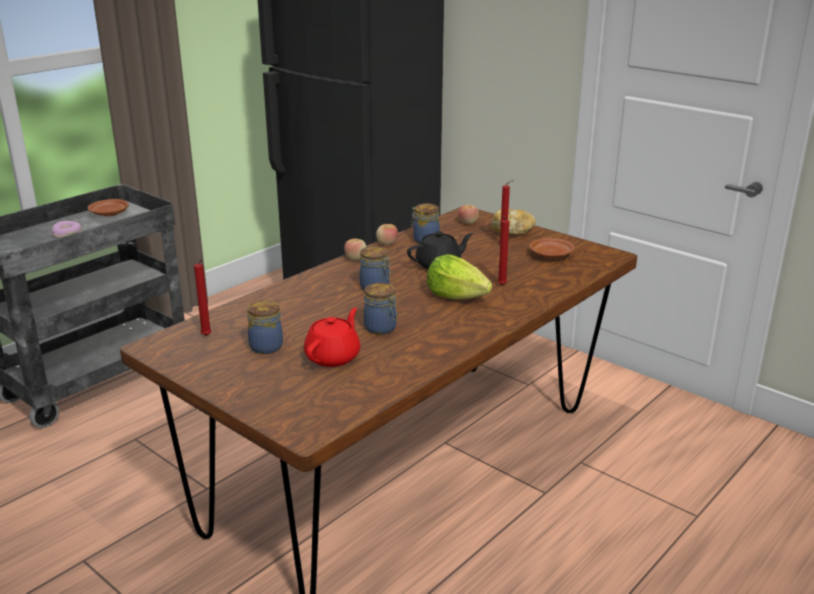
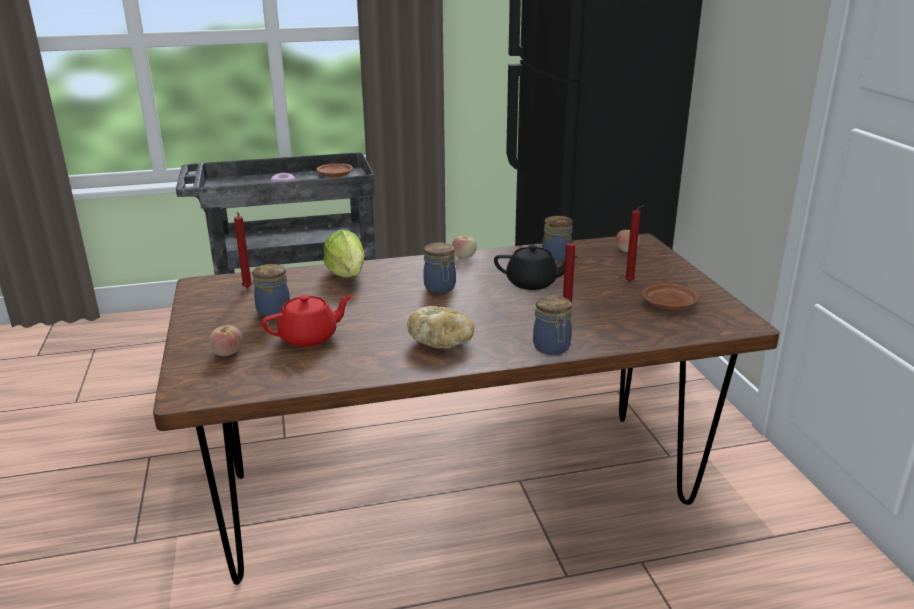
camera: 35 degrees right, 0 degrees up
(381, 328) = (387, 326): jar -> jar (552, 348)
(387, 243) = (513, 251): apple -> apple (227, 353)
(456, 296) = (502, 317): lettuce -> lettuce (347, 274)
(512, 231) = (661, 270): bread -> bread (442, 341)

